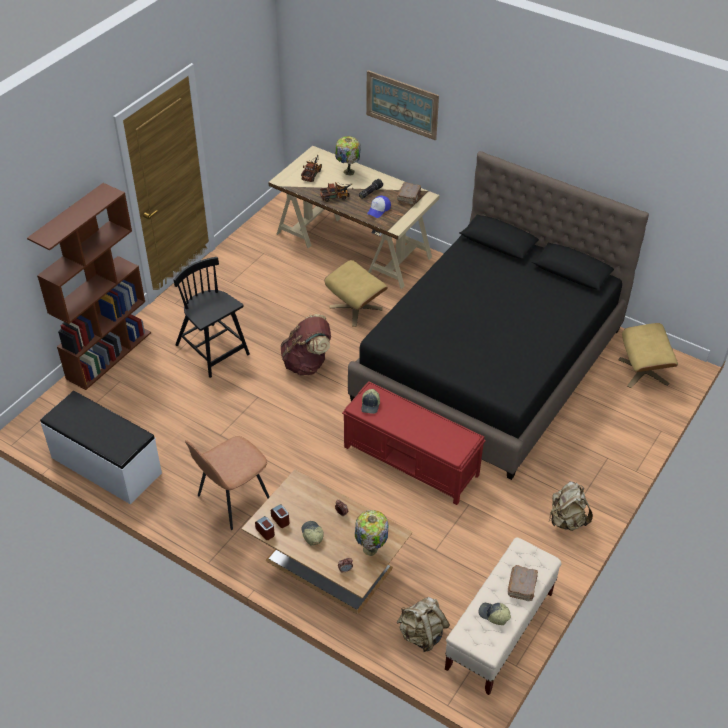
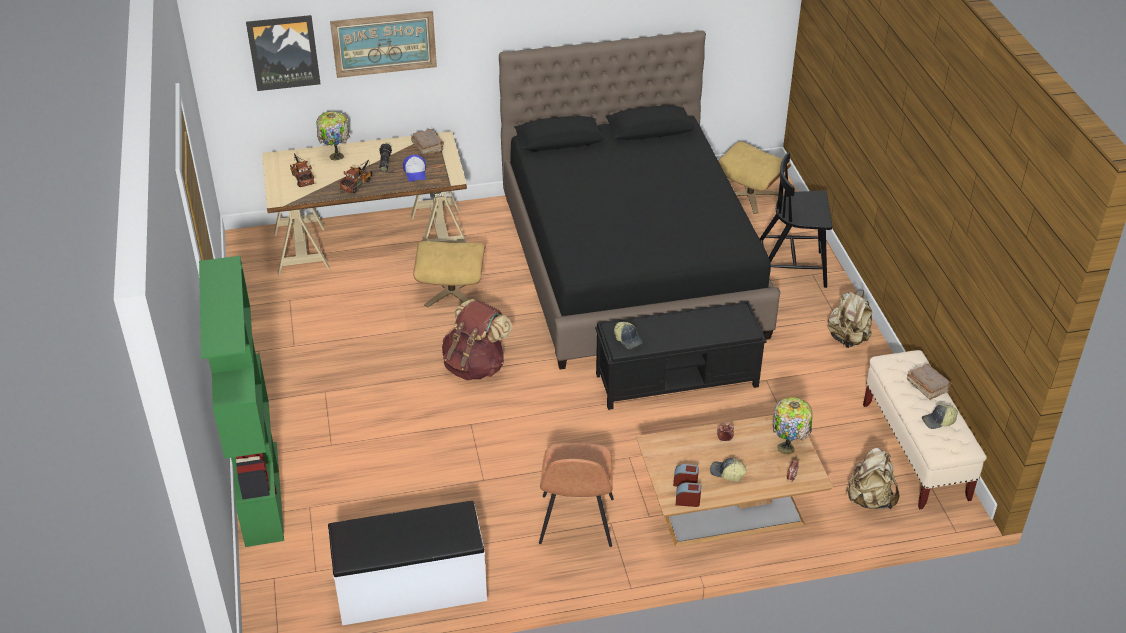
camera: 45 degrees left, 5 degrees down
(109, 355) = (260, 492): brown bookcase -> green bookcase
(213, 351) = (367, 415): black chair -> black chair (790, 268)
(335, 79) = (283, 52): none -> picture
(412, 461) = (678, 380): red bench -> black bench

